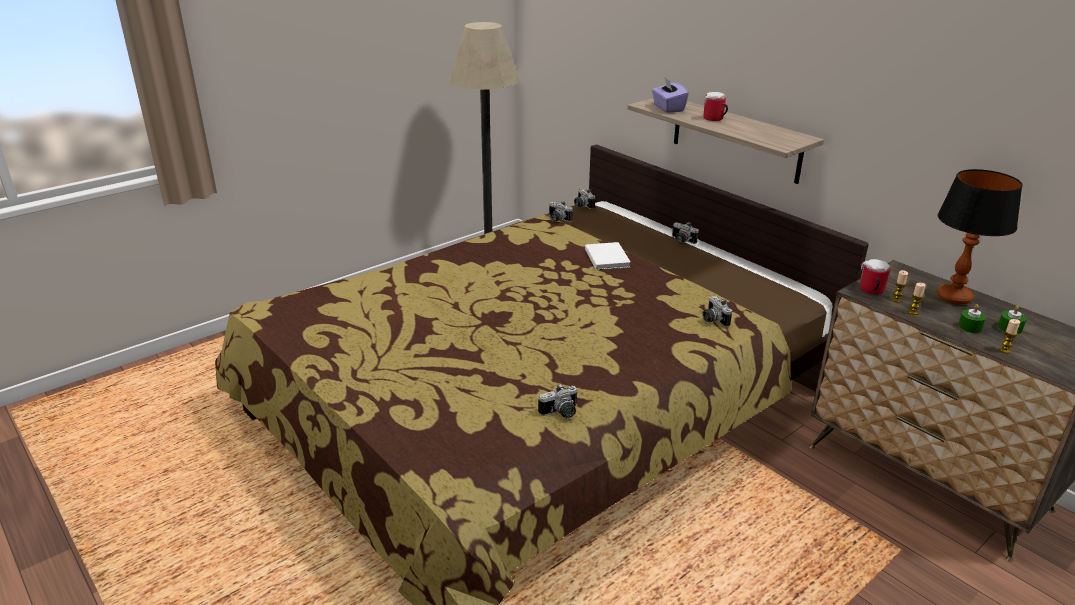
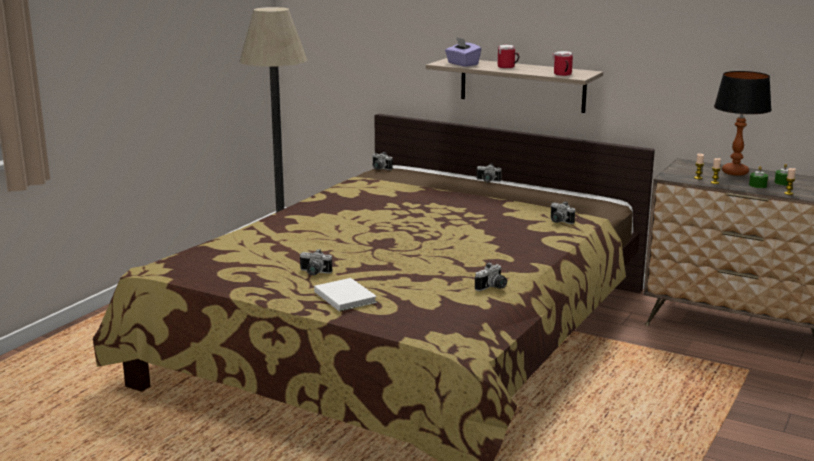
camera: 20 degrees left, 10 degrees down
(557, 219) = (370, 178): camera -> camera (313, 273)
(607, 257) = (439, 196): white book -> white book (345, 296)
(871, 291) = (677, 176): mug -> mug (562, 74)

